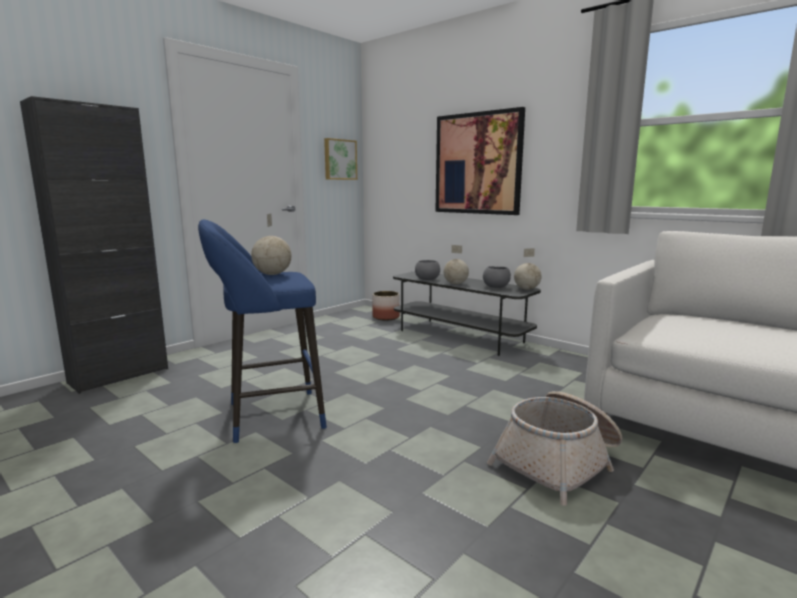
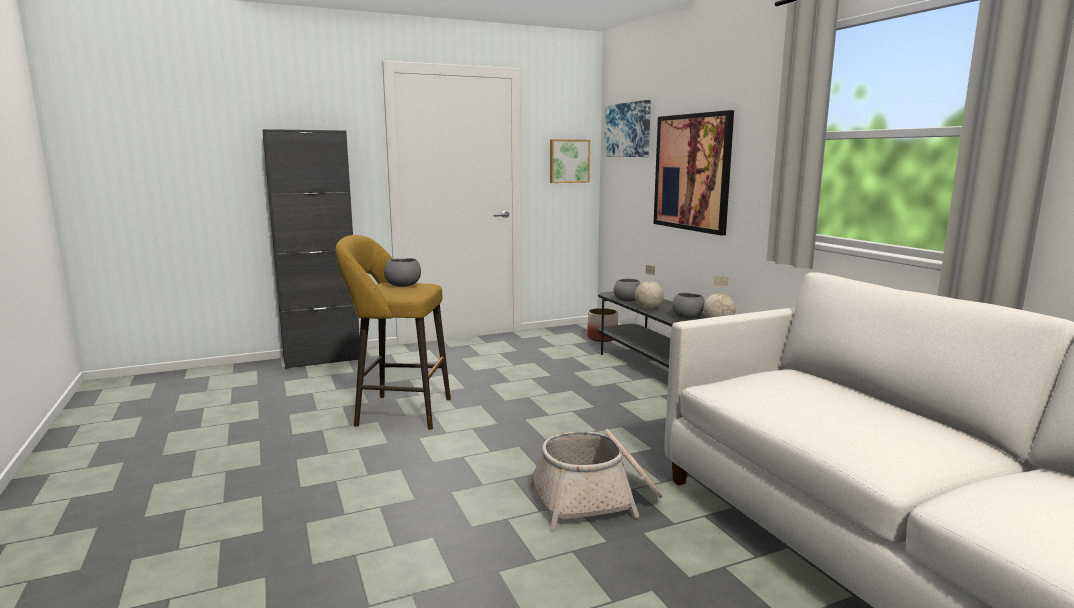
camera: 25 degrees right, 0 degrees up
(269, 416) = (398, 411): blue stool -> yellow stool
(273, 274) = (404, 285): globe -> grey bowl
(398, 131) = (628, 130): none -> picture

